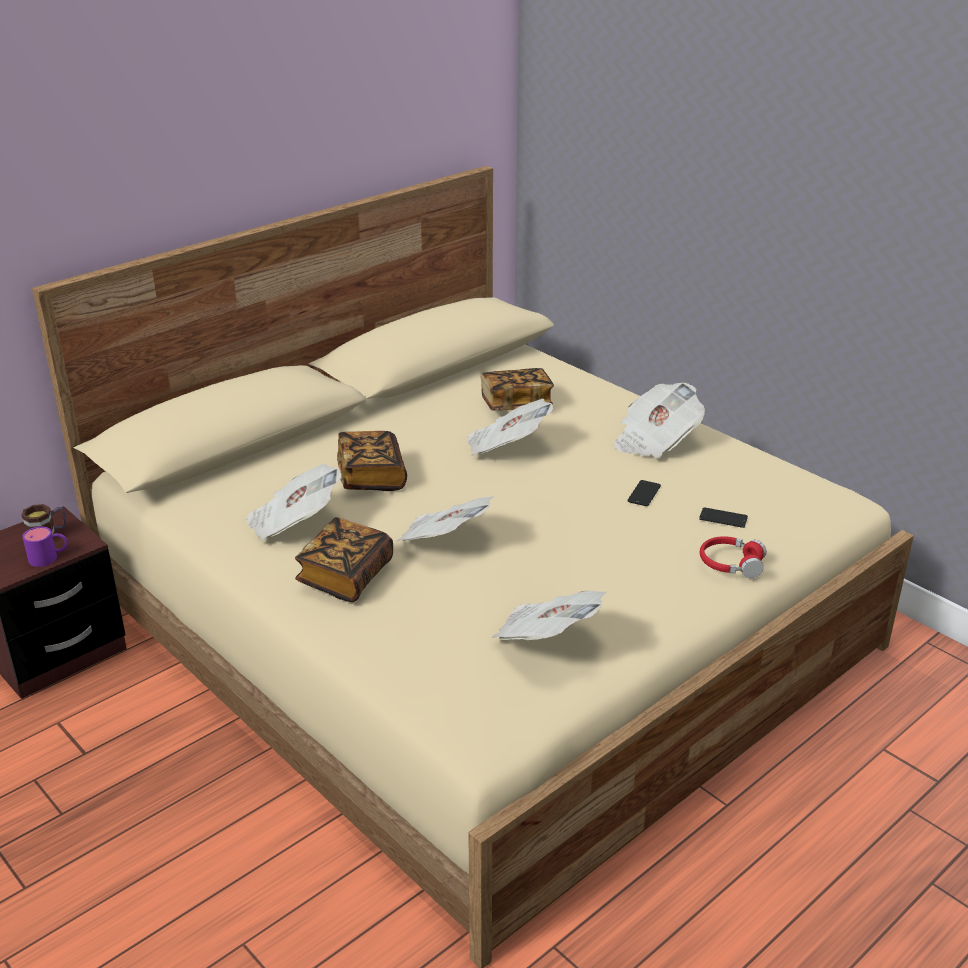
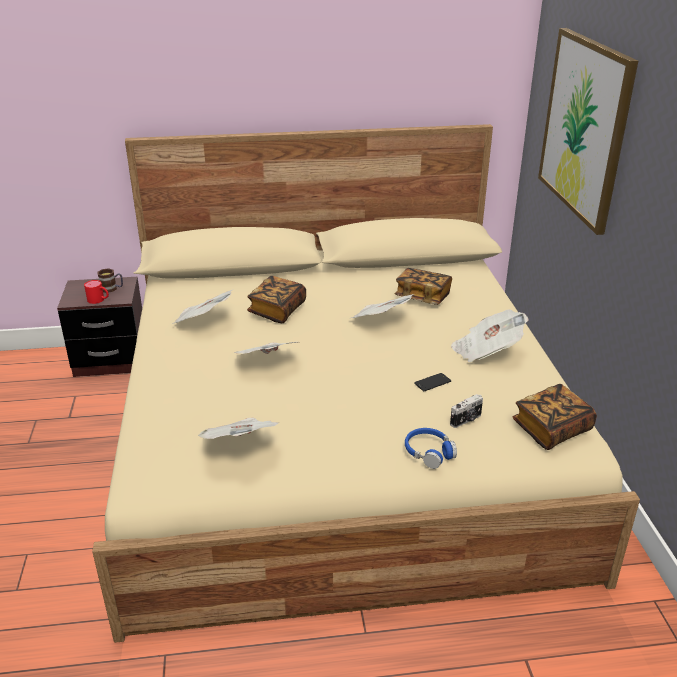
camera: 35 degrees right, 0 degrees up
(49, 557) = (99, 300): purple mug -> red mug
(346, 576) = (189, 361): book -> book (551, 429)
(655, 149) = (584, 127): none -> picture
(723, 518) = (466, 420): phone -> camera
(731, 564) = (429, 452): red headphones -> blue headphones

